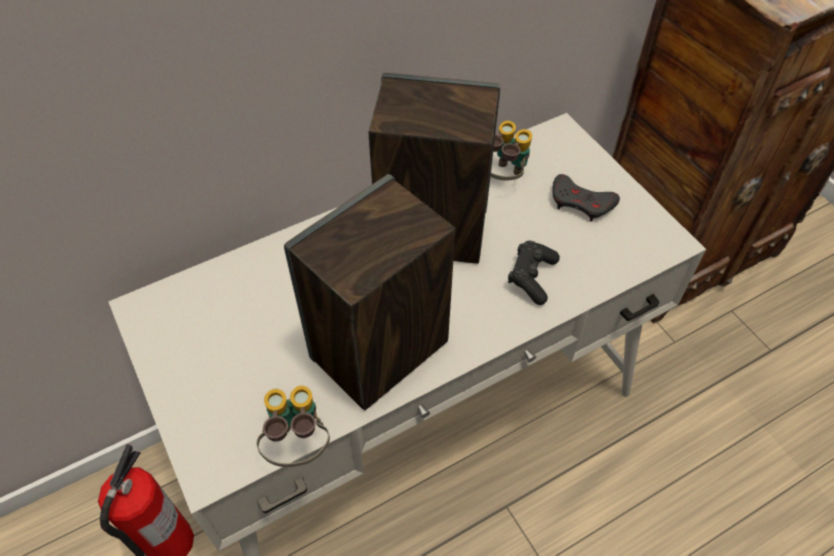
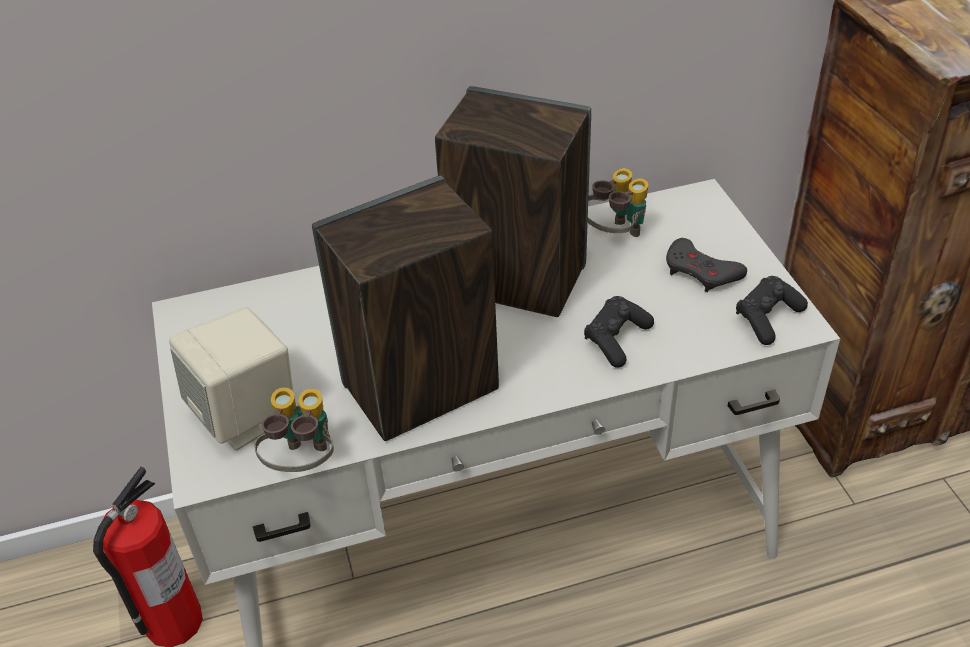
camera: 15 degrees right, 10 degrees down
(231, 404) = (246, 415): none -> beige speaker
(645, 239) = (767, 318): none -> black game controller

